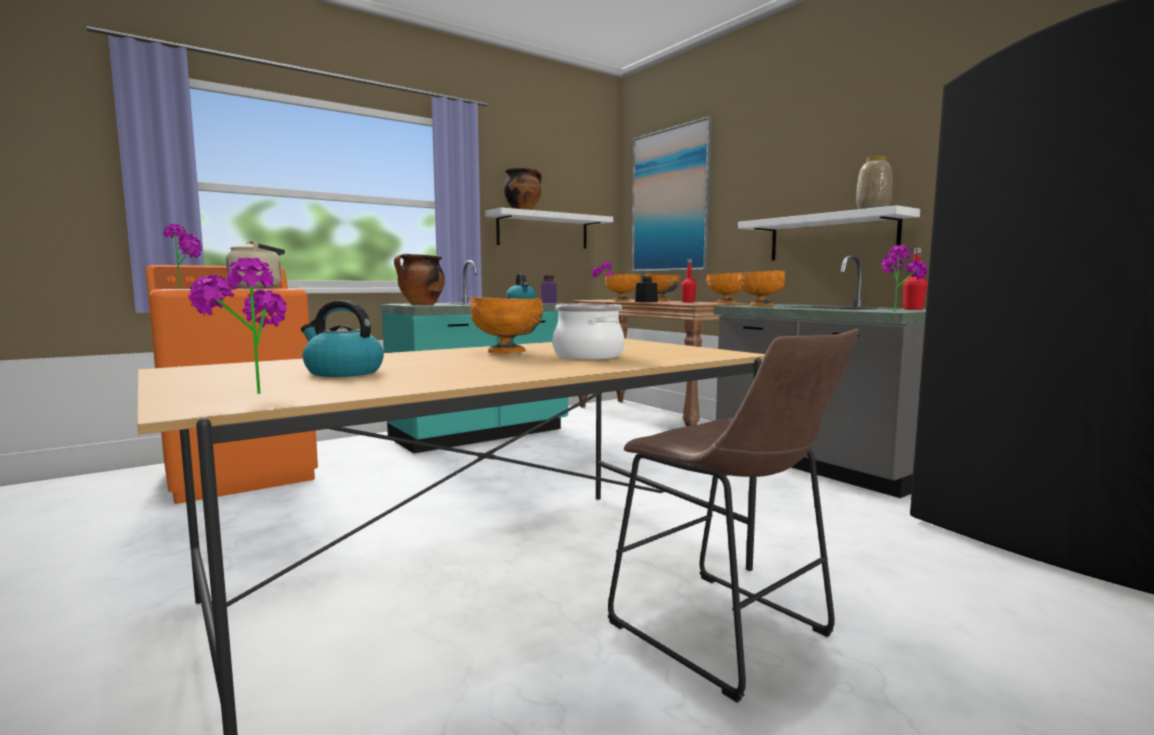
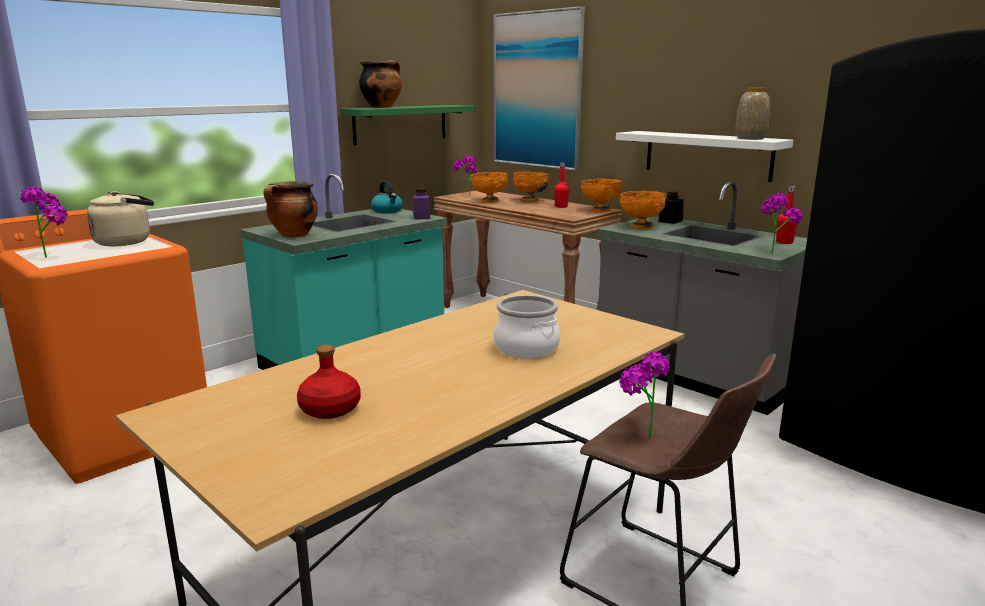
camera: 10 degrees left, 10 degrees up
(248, 392) = (285, 466): potted plant -> potted plant (638, 435)
(343, 372) = (330, 409): kettle -> red bottle
(508, 353) = (446, 344): orange bowl -> none
(543, 231) = (400, 124): white shelf -> green shelf
(646, 301) = (518, 206): black jar -> black jar (670, 221)

